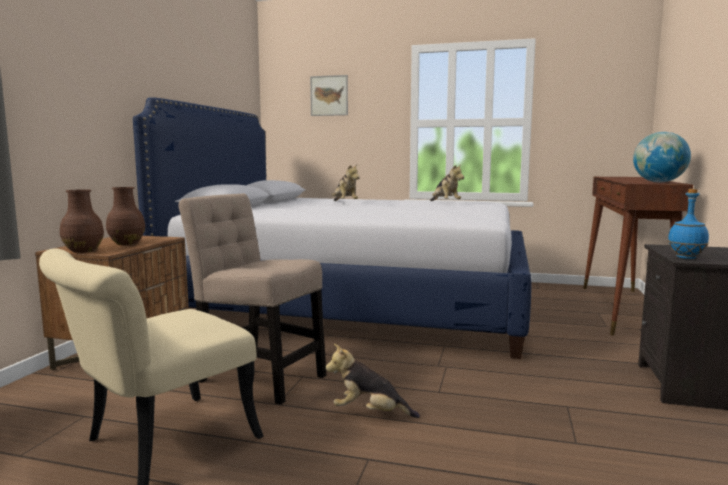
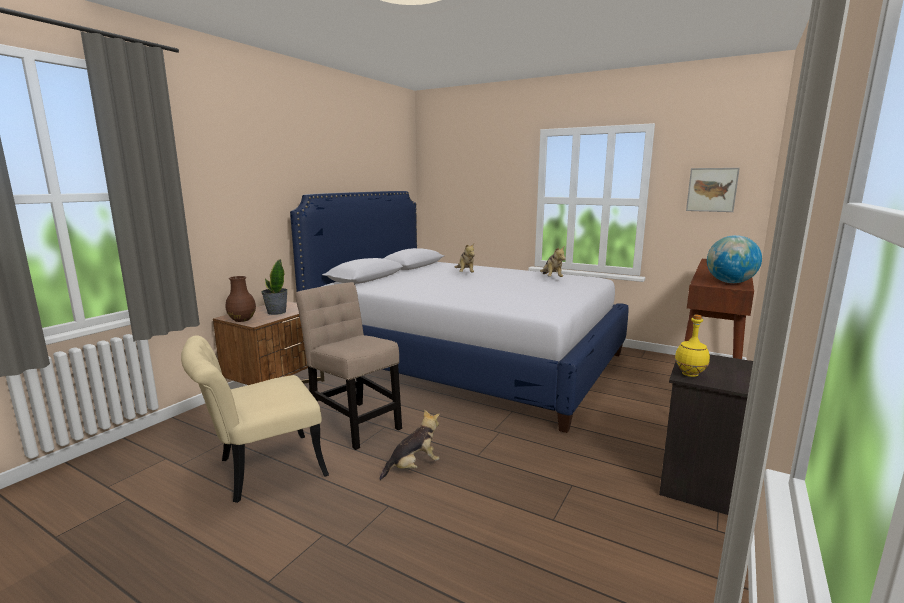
camera: 15 degrees right, 5 degrees up
(127, 243) = (276, 312): brown vase -> potted plant
(329, 95) = (470, 173): picture -> picture (712, 190)
(370, 413) = (413, 467): plush toy -> plush toy turned 120 degrees clockwise
(686, 258) = (689, 374): blue bottle -> yellow bottle

